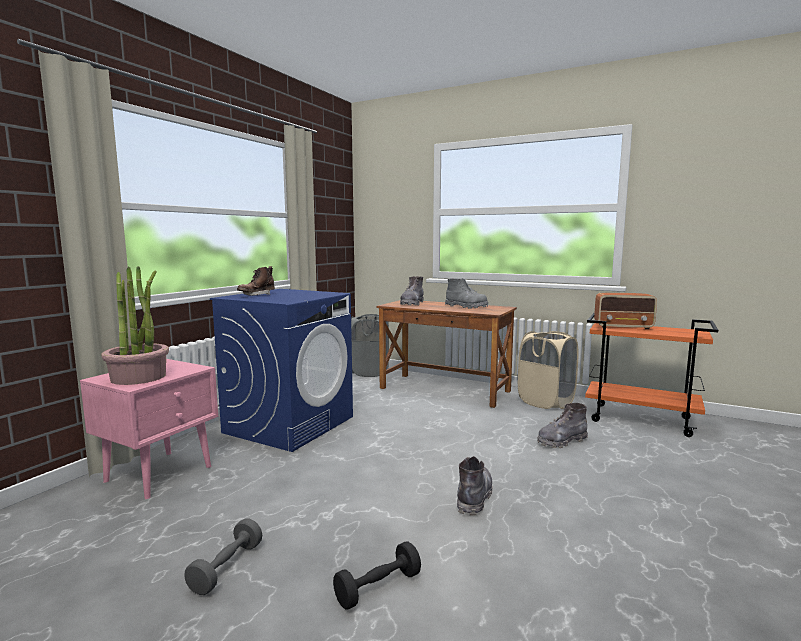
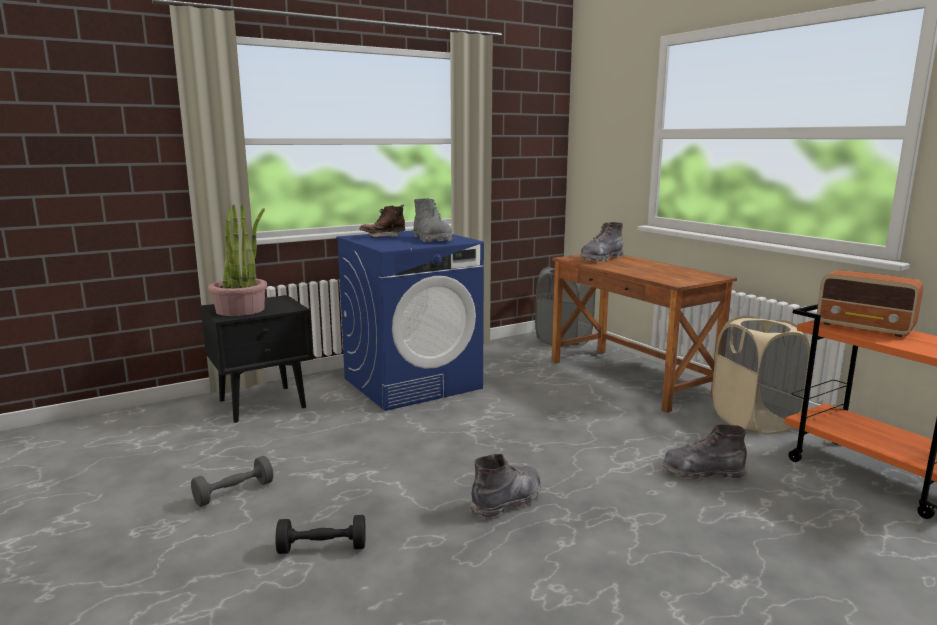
camera: 30 degrees right, 5 degrees up
(161, 473) = (264, 404): pink nightstand -> black nightstand
(466, 307) = (662, 270): grey boot -> grey boot (431, 239)

